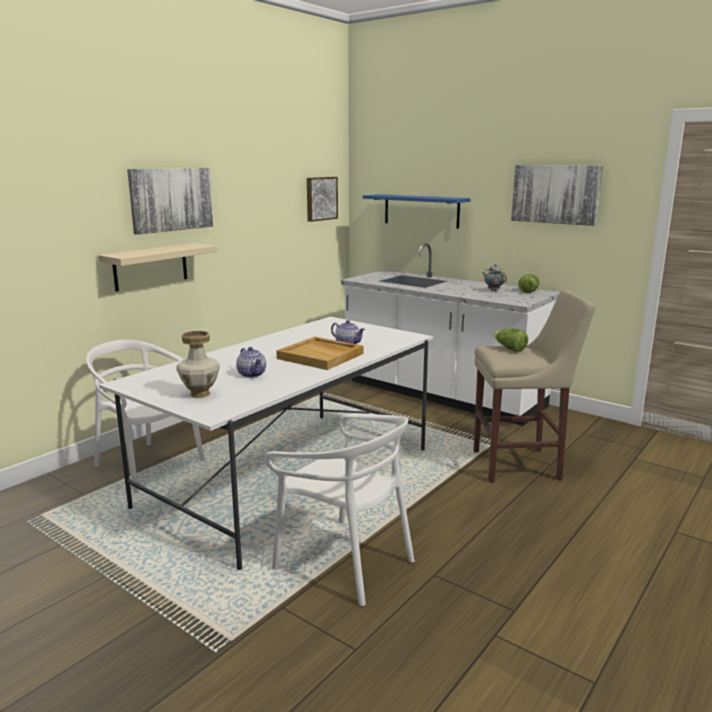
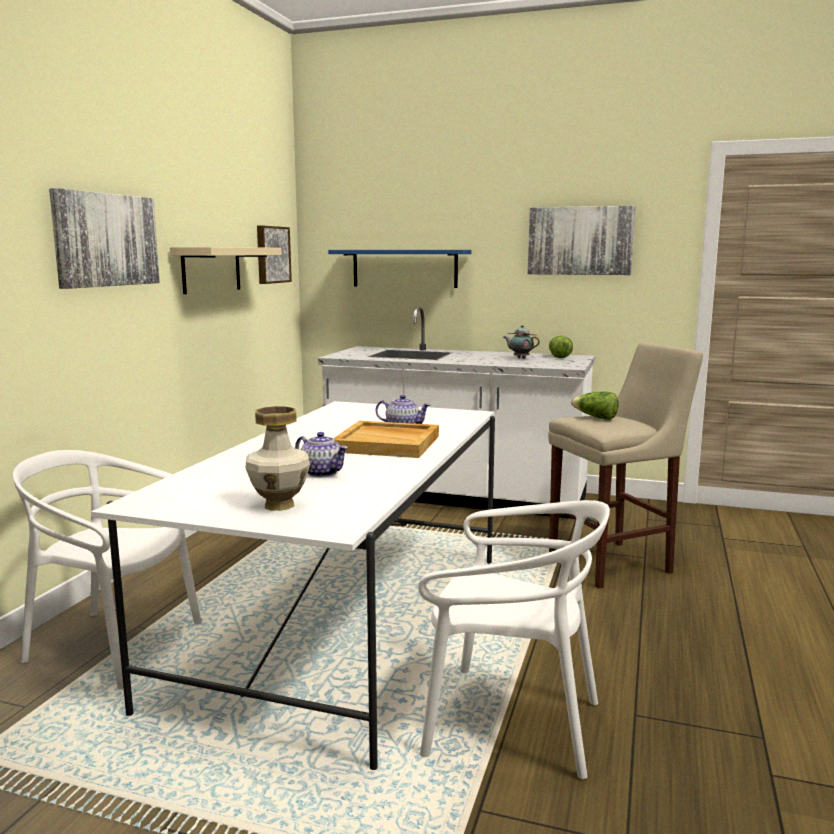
camera: 20 degrees left, 5 degrees down
(151, 266) = (81, 339): beige shelf -> beige shelf (211, 269)

